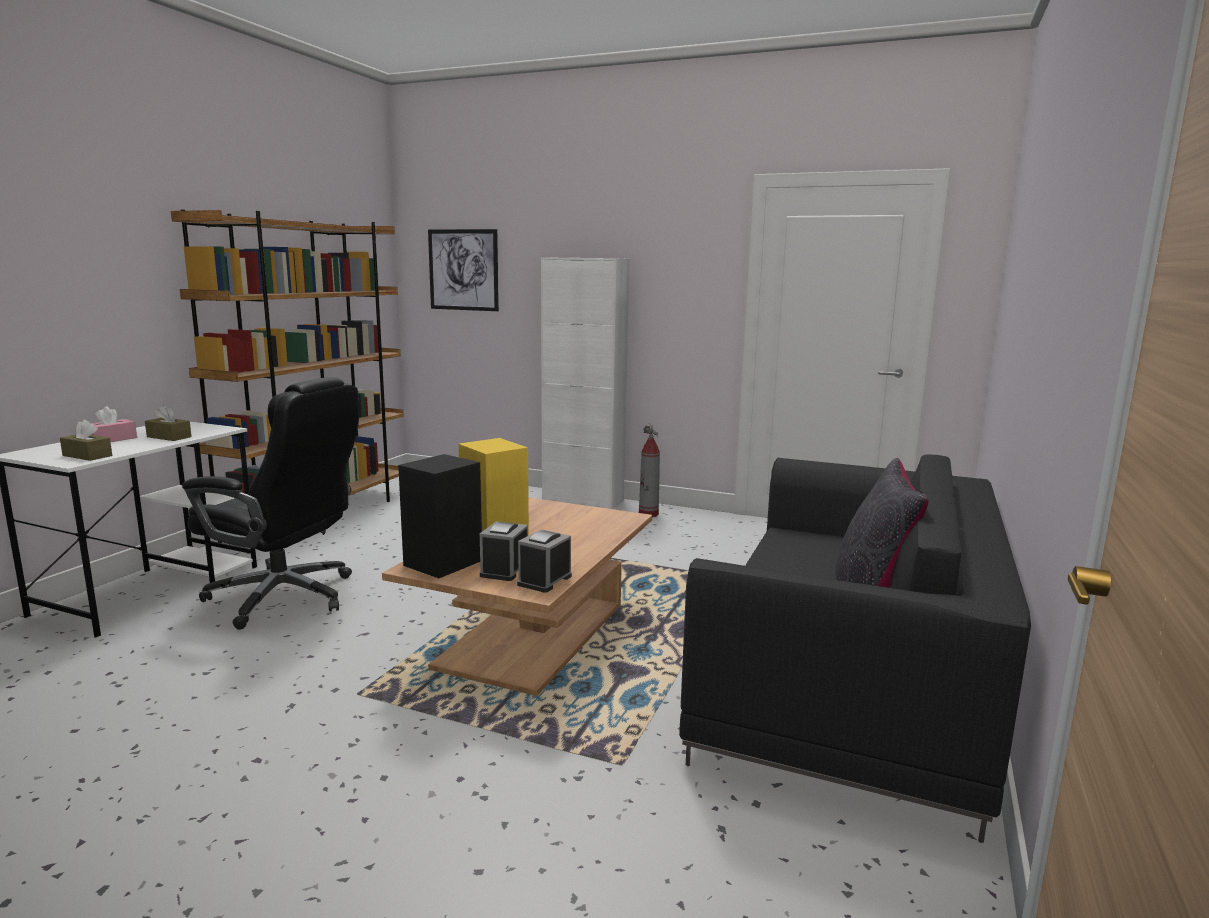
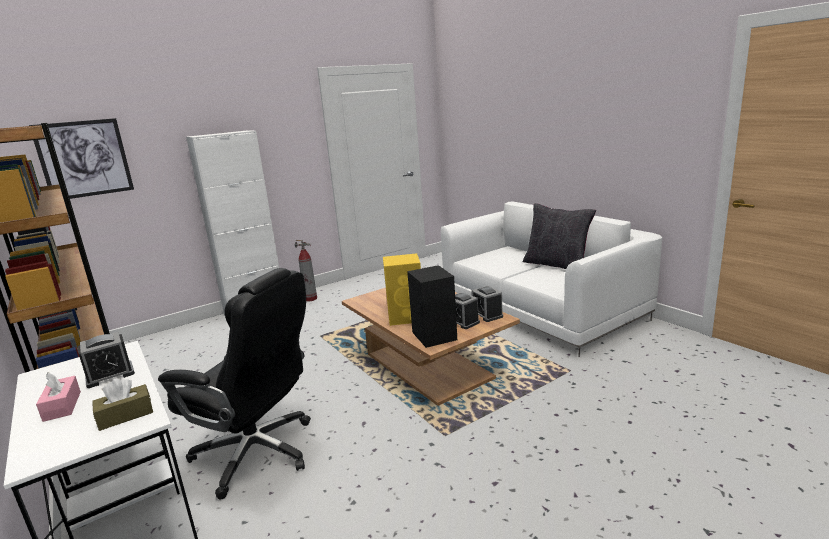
camera: 55 degrees left, 5 degrees up
(169, 437) = (110, 375): brown tissue box -> alarm clock
(285, 597) = (257, 453): black office chair -> black office chair turned 60 degrees clockwise
(850, 683) = (541, 308): black sofa -> white sofa

